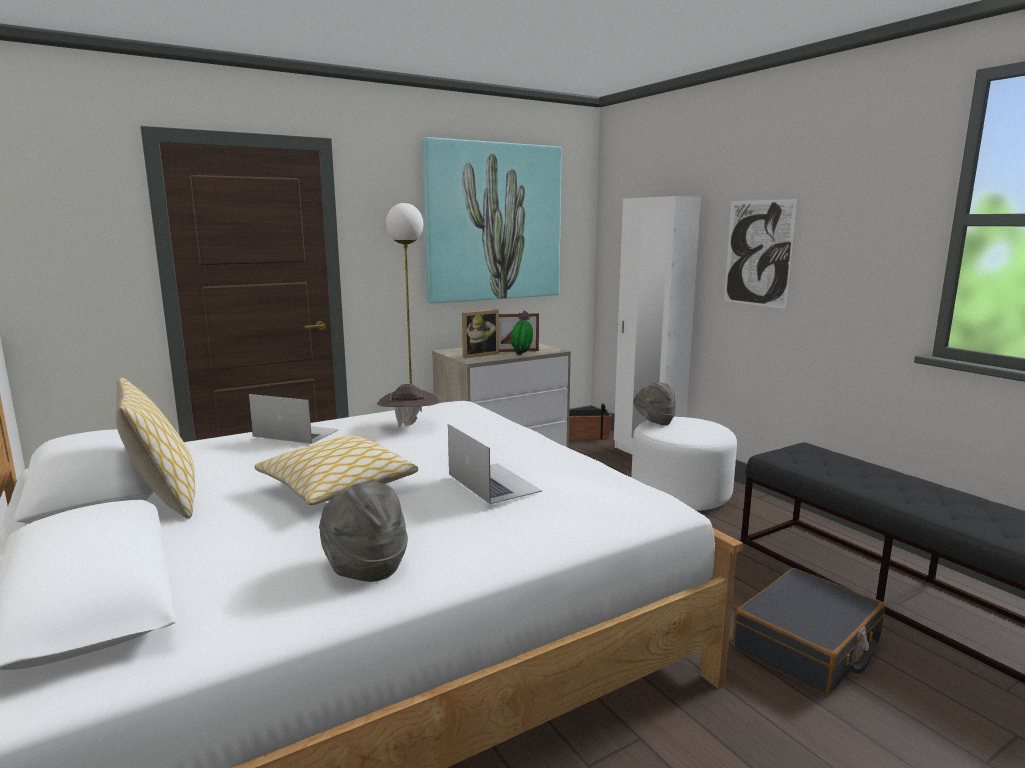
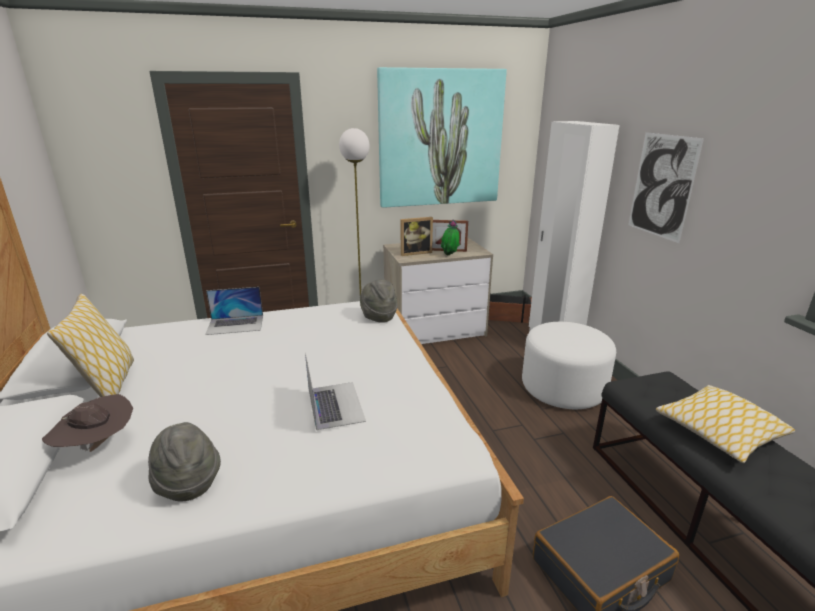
camera: 15 degrees right, 10 degrees up
(296, 433) = (235, 324): laptop -> laptop turned 135 degrees clockwise
(338, 486) = (225, 389): pillow -> pillow (719, 432)
(409, 425) = (319, 325): brown hat -> brown hat (97, 447)
(654, 422) = (547, 327): grey hat -> grey hat (378, 316)

